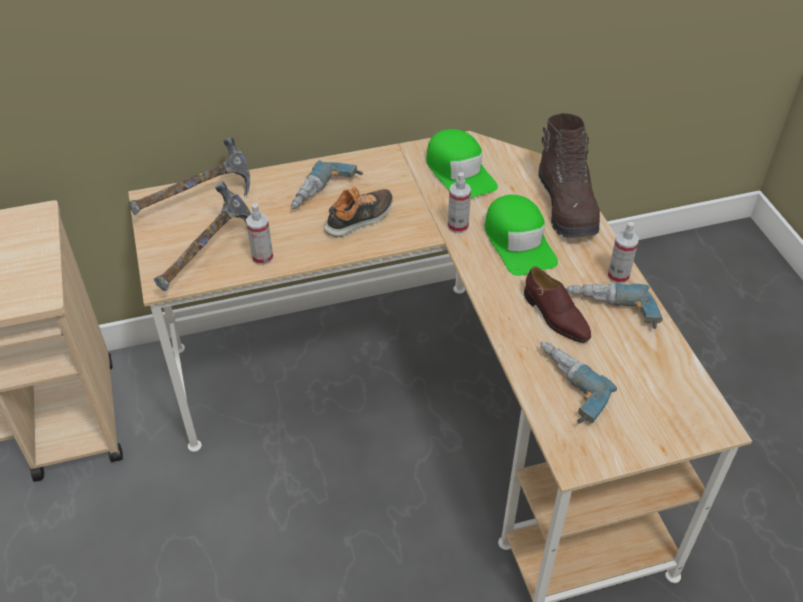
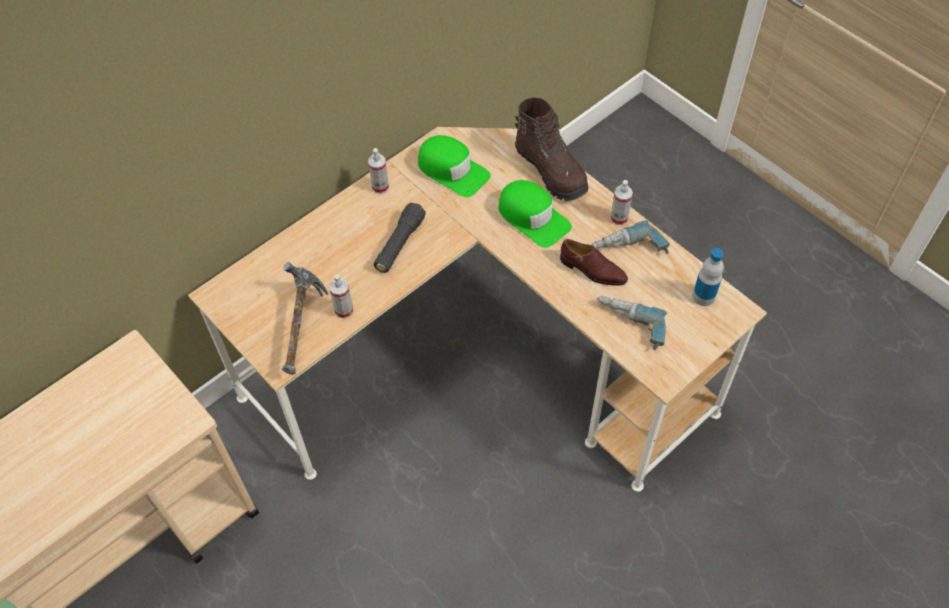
camera: 25 degrees left, 10 degrees up
(197, 203) = (256, 282): hammer -> none
(326, 194) = (358, 232): power drill -> none
(360, 218) = (399, 244): shoe -> black flashlight
(458, 226) = (479, 221): spray bottle -> spray bottle (380, 187)
(677, 392) = (703, 296): none -> bottle

